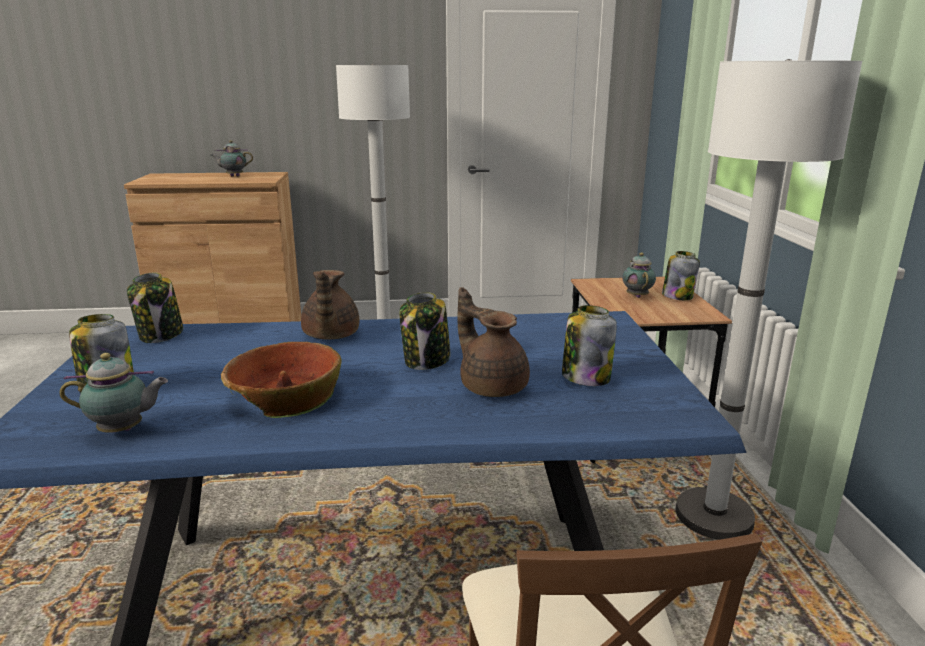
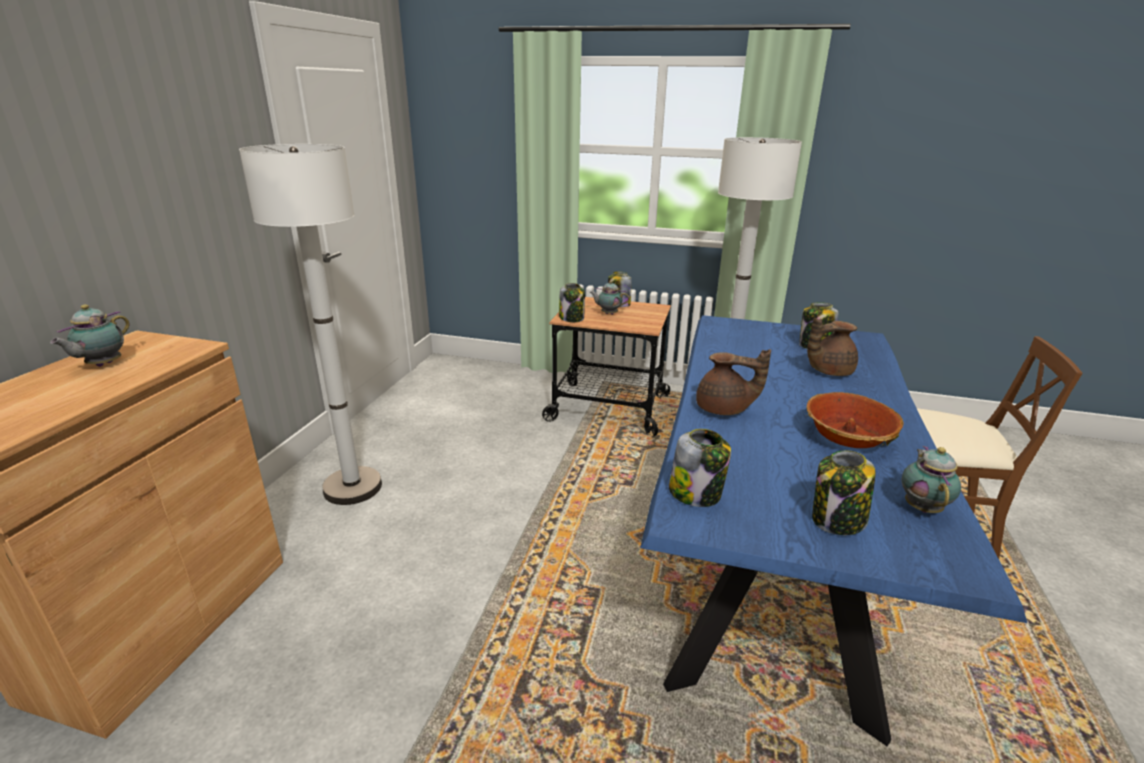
camera: 70 degrees left, 5 degrees up
(426, 361) = (784, 382): jar -> jar (572, 318)

